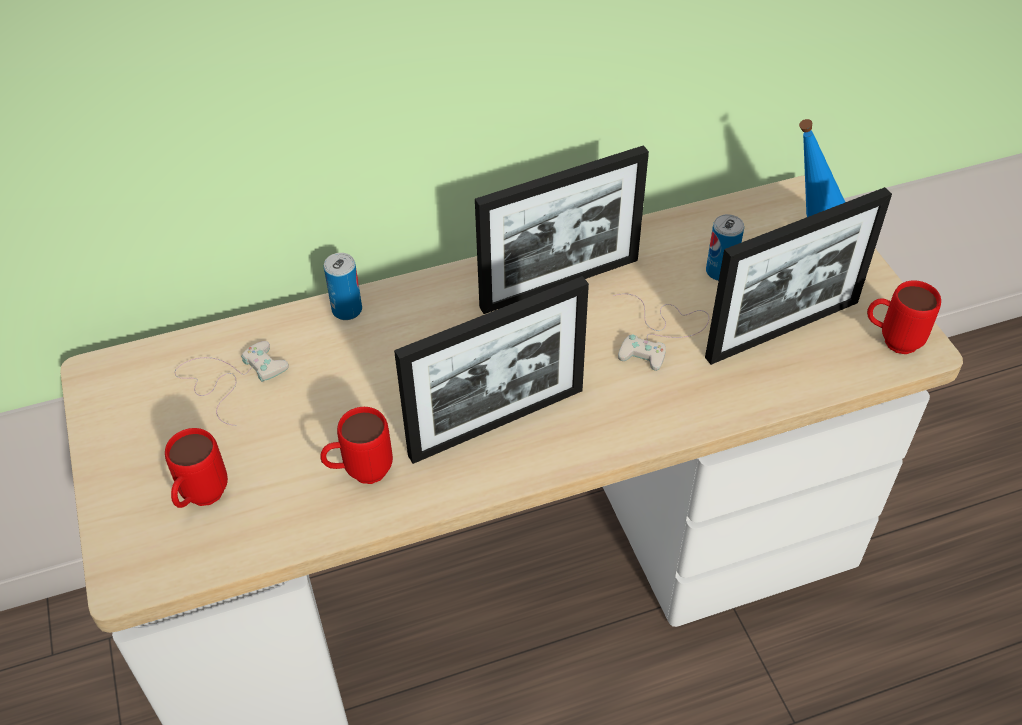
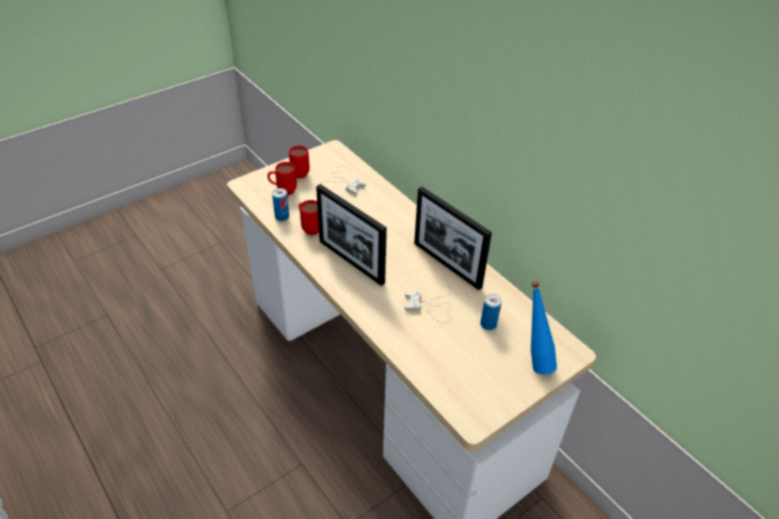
camera: 70 degrees right, 5 degrees down
(347, 310) = (396, 202): can -> can (282, 216)
(782, 329) = (457, 356): picture frame -> none
(891, 341) = (472, 406): red mug -> red mug (300, 172)

